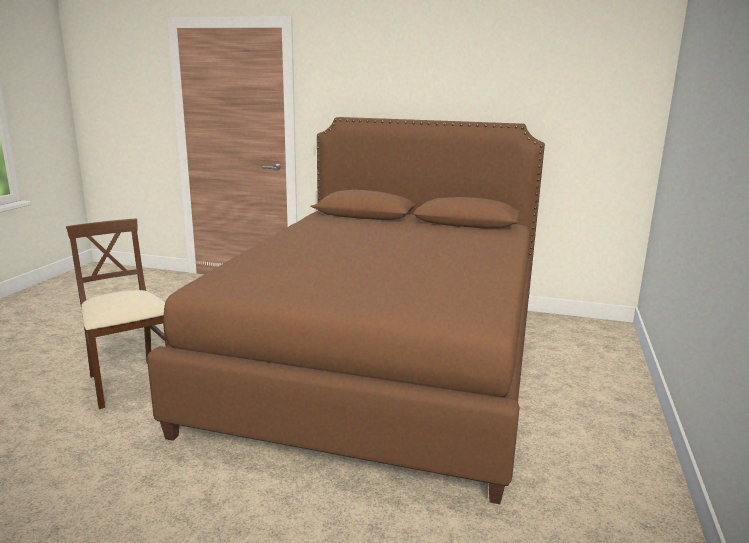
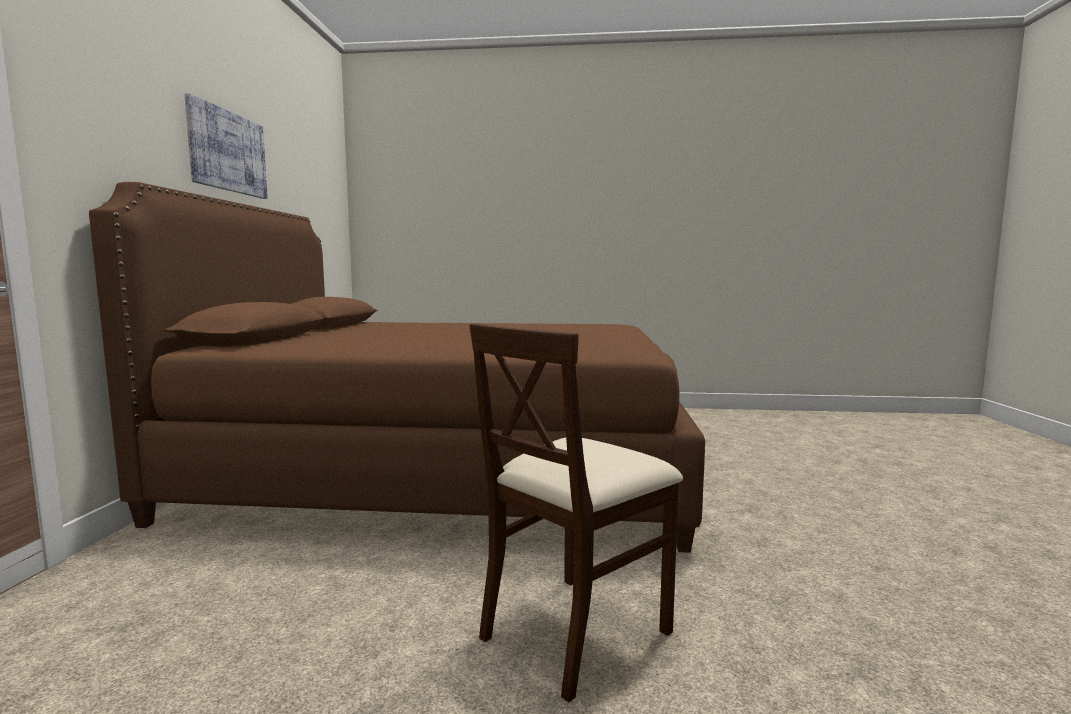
camera: 100 degrees left, 10 degrees down
(441, 80) = (227, 151): none -> picture

